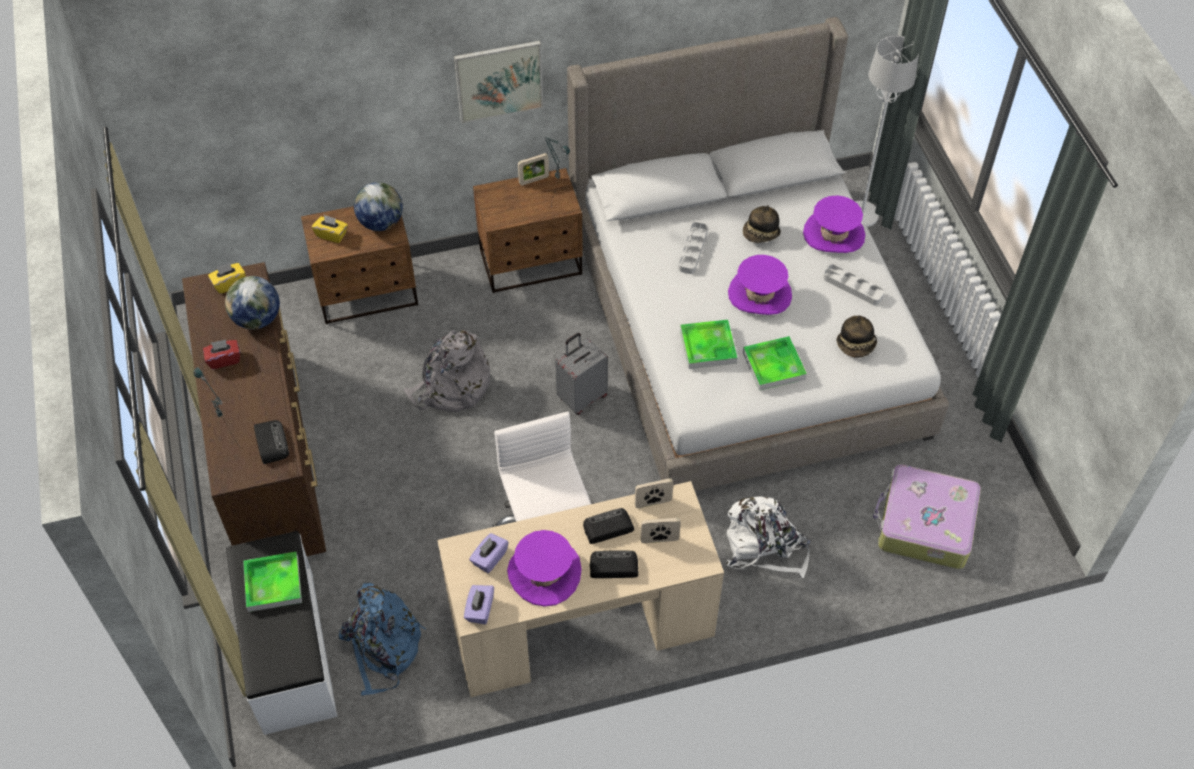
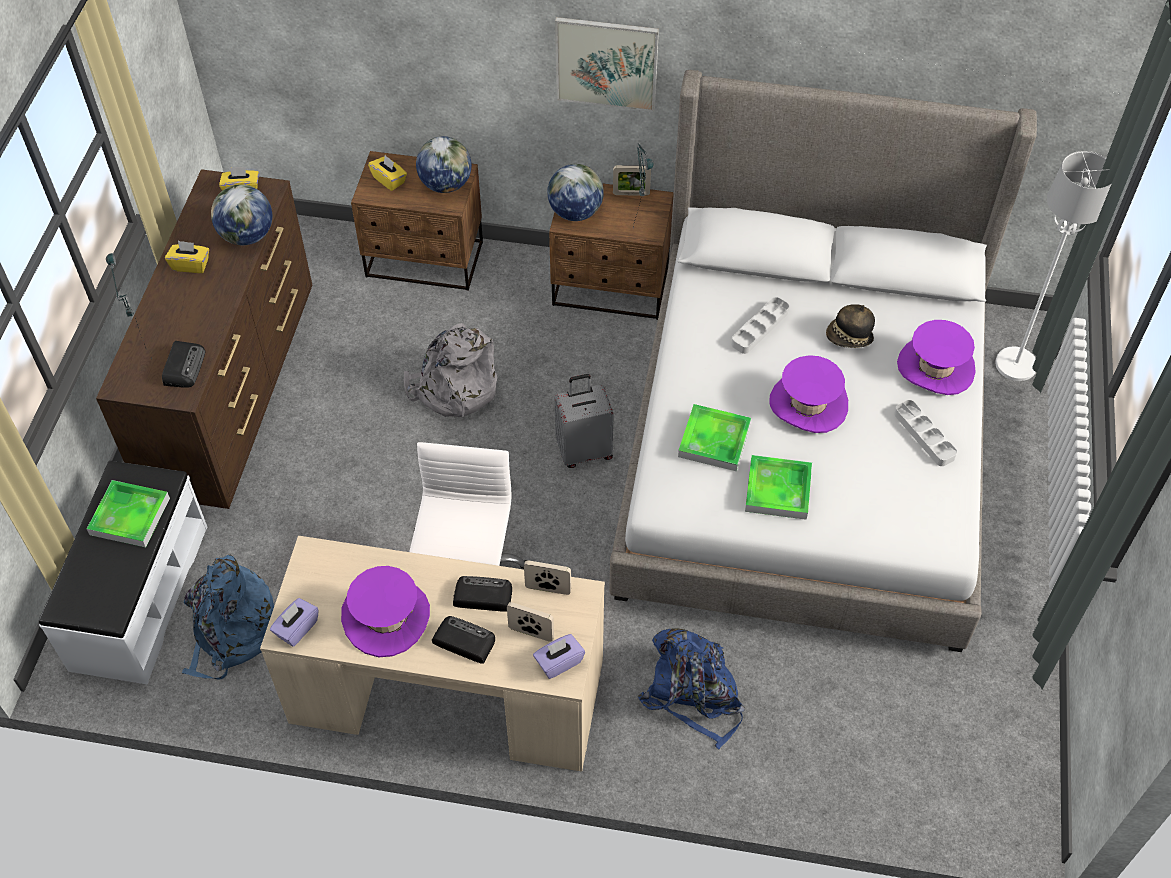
camera: 25 degrees right, 0 degrees up
(224, 359) = (191, 265): red tissue box -> yellow tissue box
(489, 558) = (339, 577): purple tissue box -> purple tissue box (559, 662)
(498, 210) = (575, 212): none -> globe
(764, 546) = (694, 694): white backpack -> blue backpack
(856, 345) = (890, 503): hat -> none
(924, 525) = (896, 748): suitcase -> none

